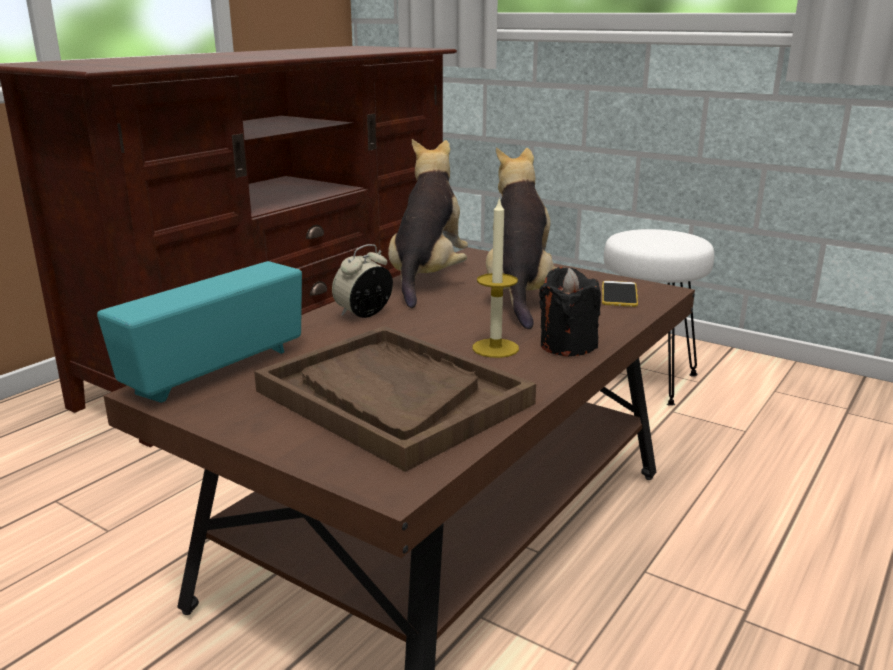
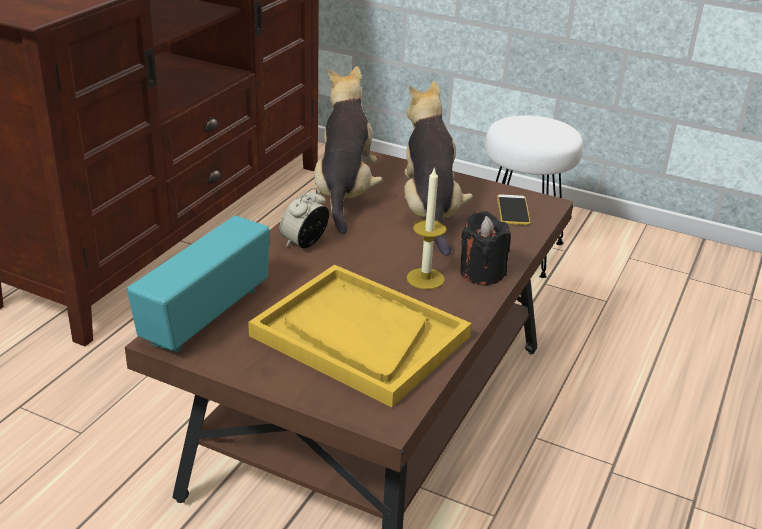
camera: 10 degrees left, 10 degrees up
(392, 397) = (359, 336): brown tray -> yellow tray

